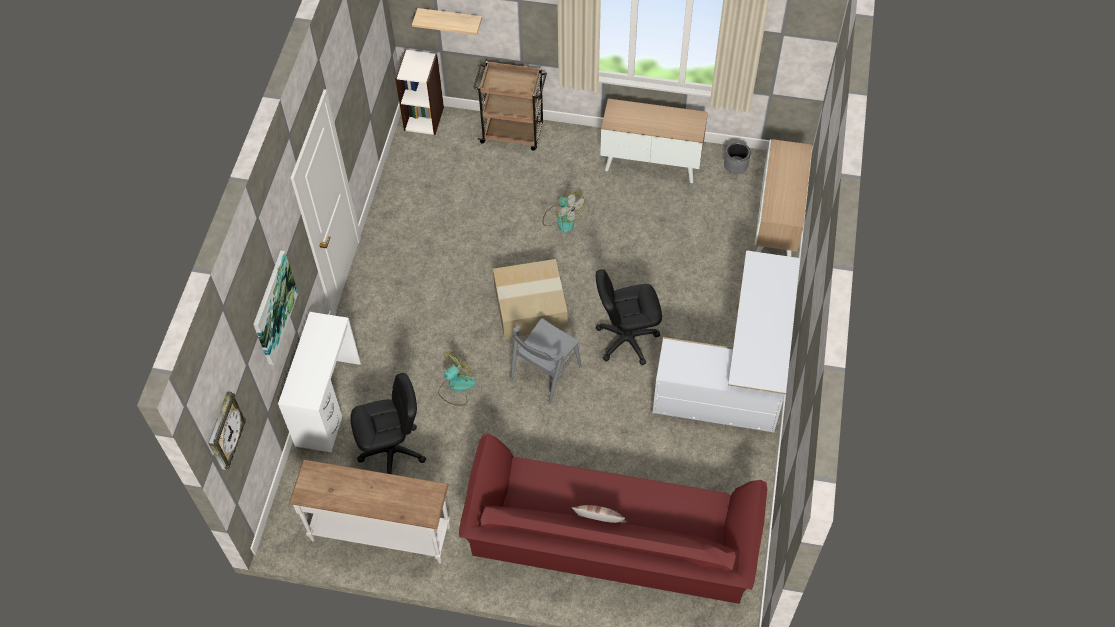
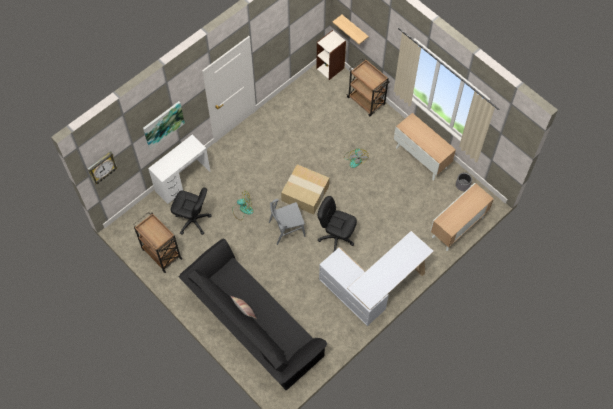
camera: 35 degrees right, 5 degrees up
(381, 532) = (161, 253): white console table -> brown cart
(610, 543) = (252, 325): red sofa -> black sofa

